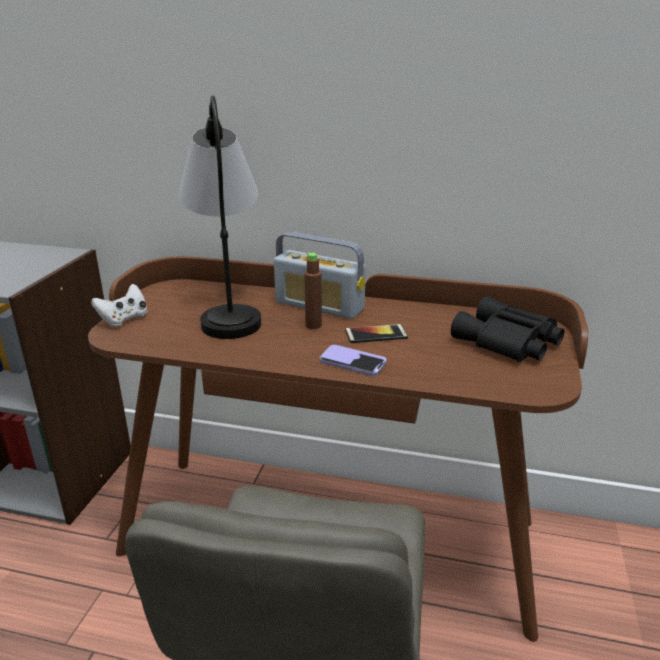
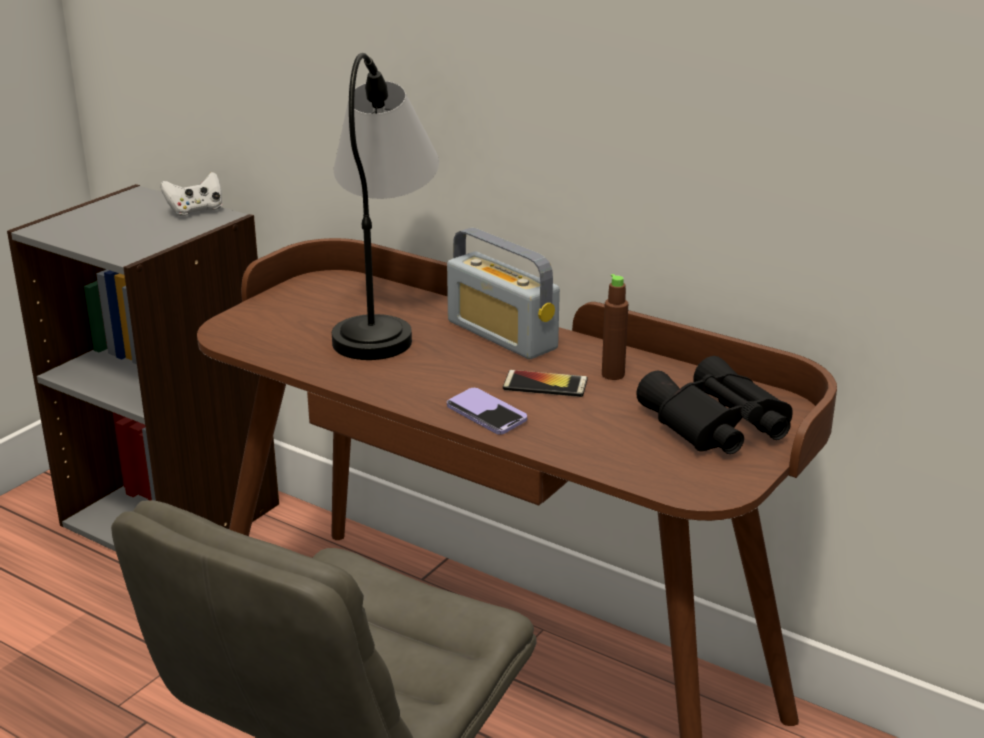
camera: 20 degrees right, 0 degrees up
(124, 319) = (250, 314): white game controller -> white game controller (195, 211)
(313, 325) = (474, 359): brown bottle -> brown bottle (613, 375)

